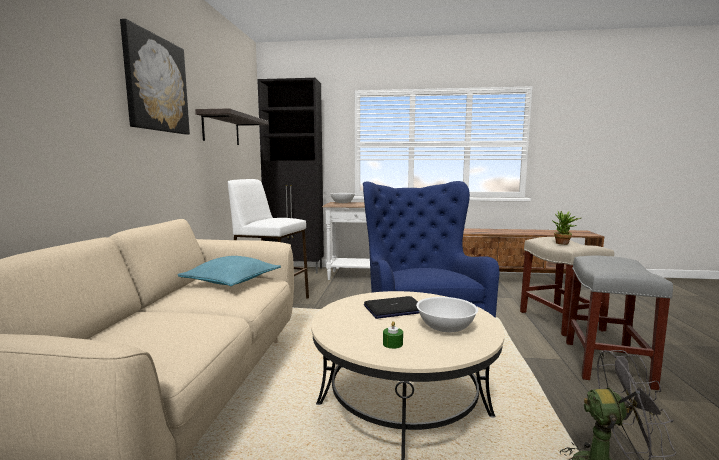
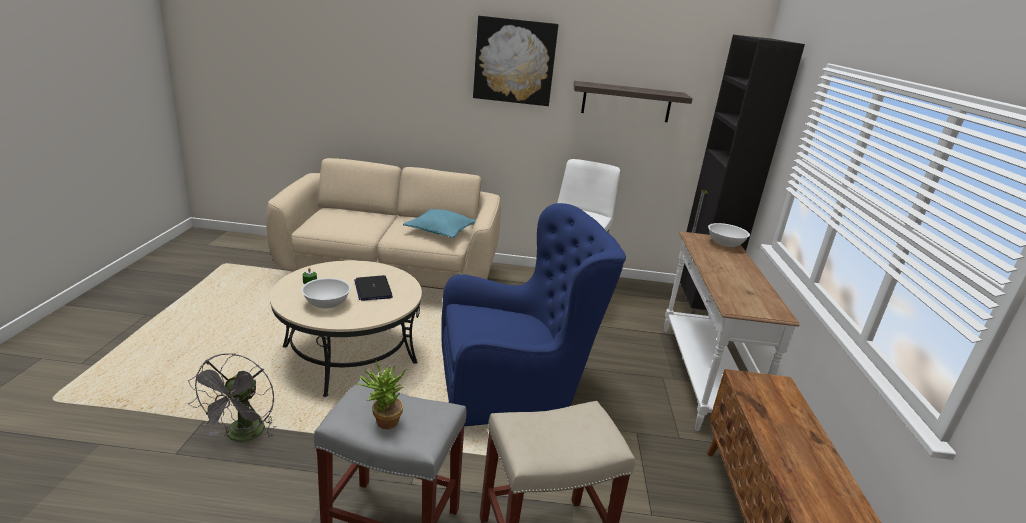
camera: 85 degrees right, 15 degrees up
(564, 244) = (551, 424): potted plant -> potted plant (382, 422)

